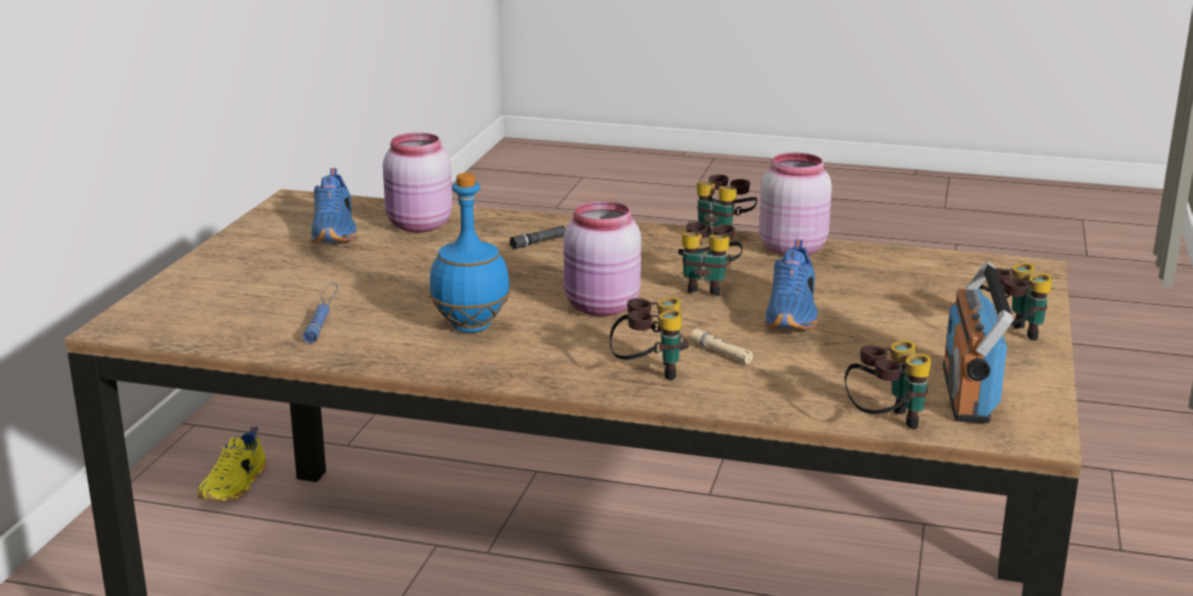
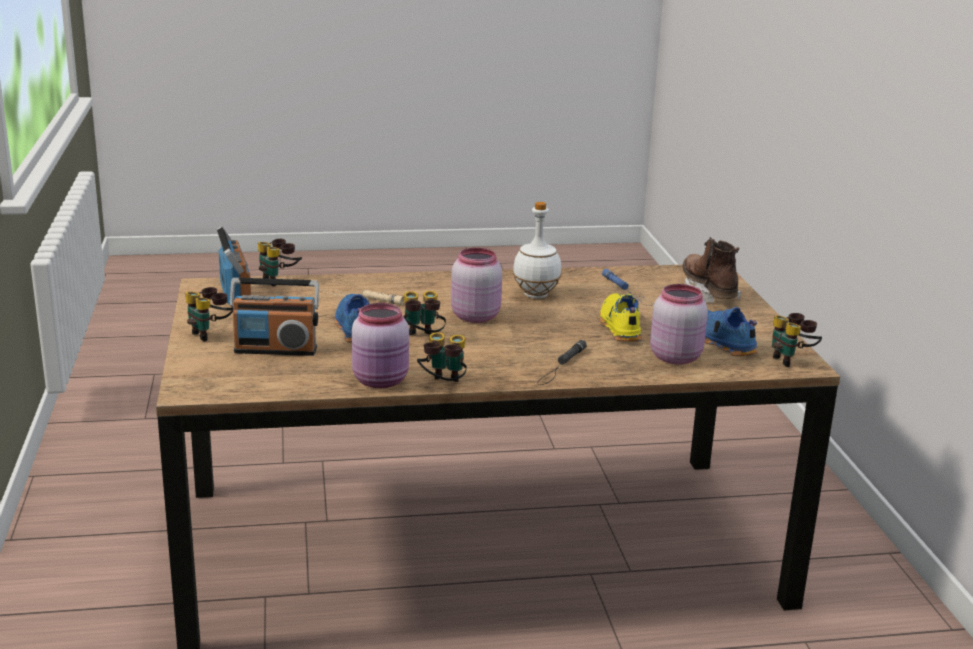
camera: 155 degrees right, 0 degrees up
(213, 292) = (708, 293): none -> brown boot
(236, 486) = (826, 581): yellow shoe -> yellow shoe (619, 327)
(471, 327) = (535, 295): blue bottle -> white bottle
(648, 372) = (414, 286): binoculars -> binoculars (791, 360)
(914, 301) = (276, 350): none -> radio

